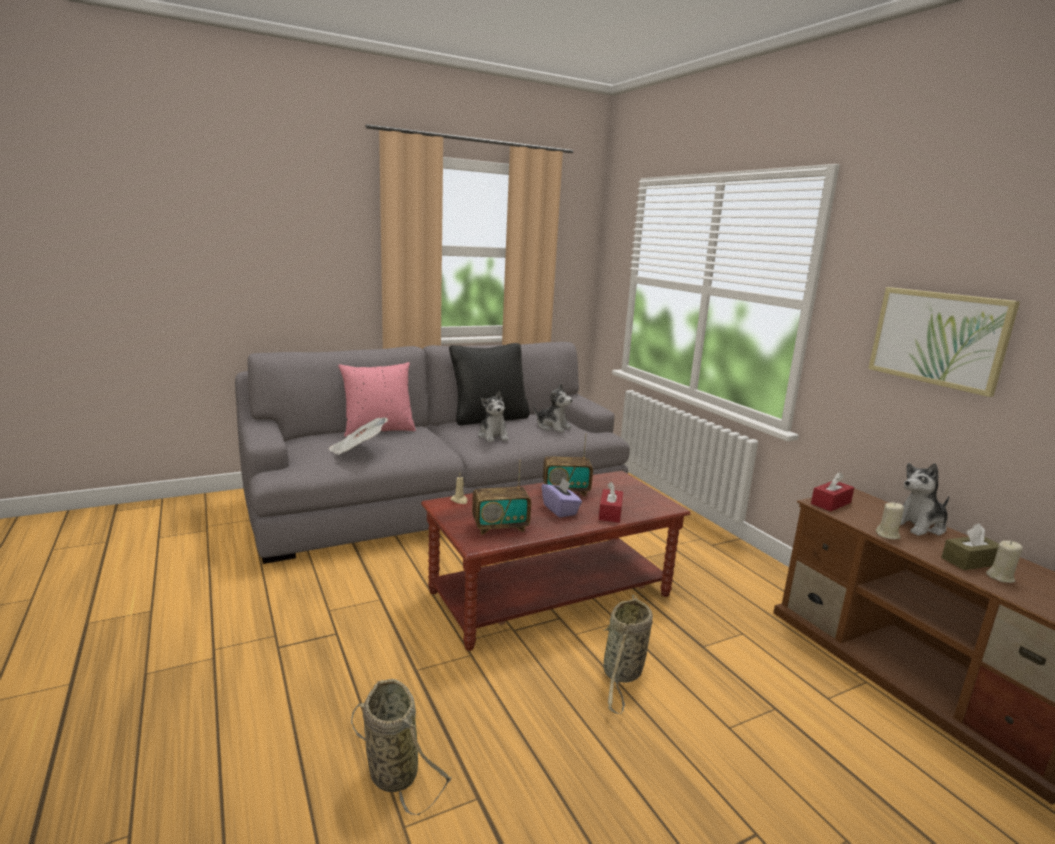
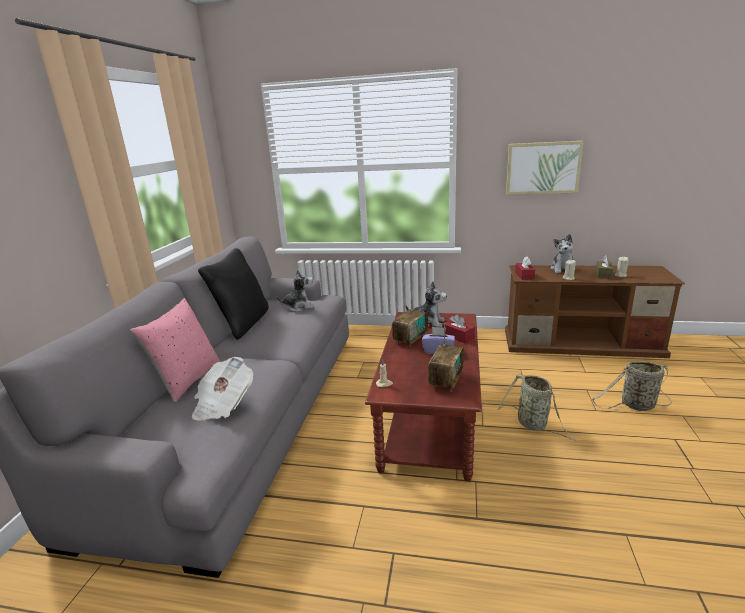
camera: 50 degrees left, 5 degrees up
(391, 770) = (586, 572): basket -> basket (635, 406)
(493, 436) = (280, 333): plush toy -> plush toy (428, 322)

